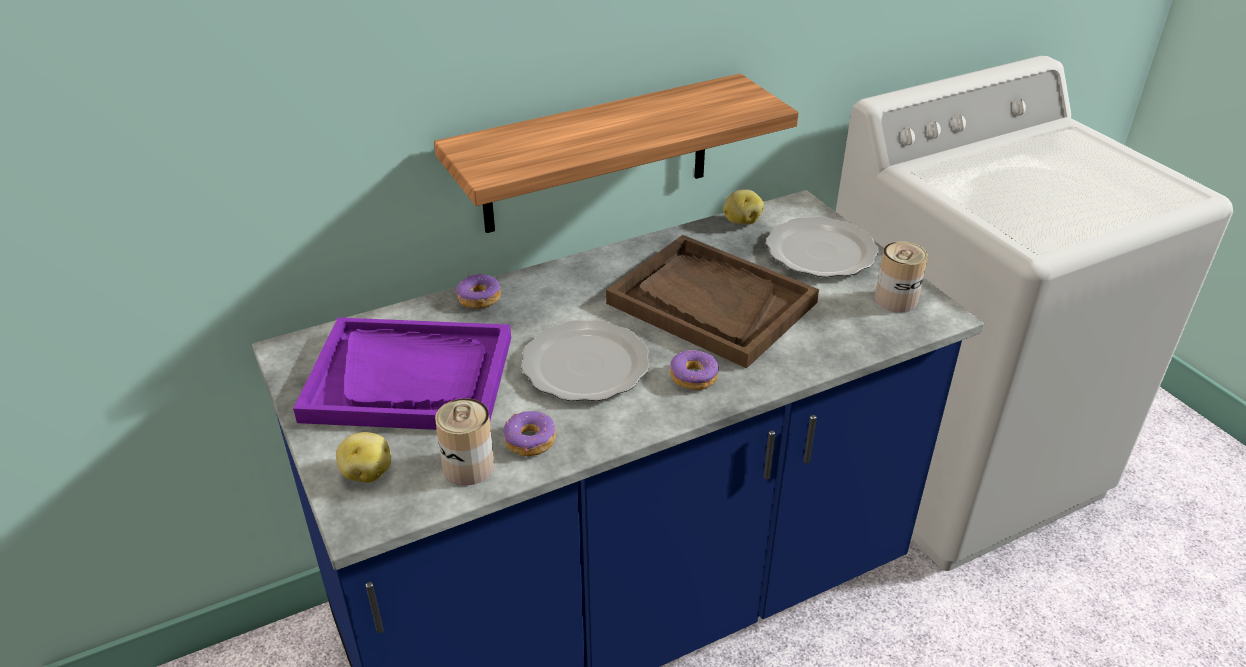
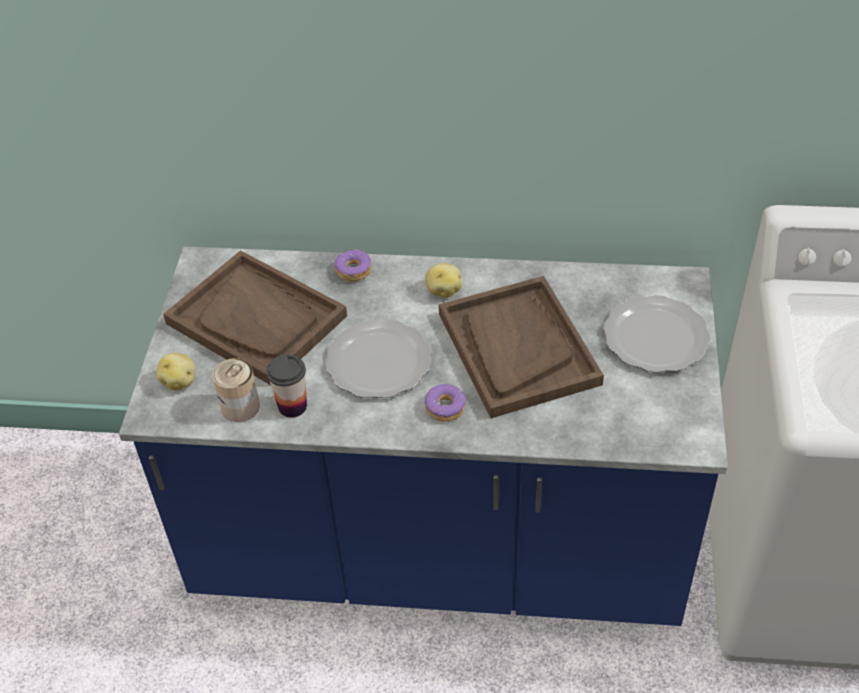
camera: 35 degrees right, 10 degrees up
(410, 378) = (257, 320): purple tray -> brown tray
(530, 441) = (292, 406): donut -> cup
(597, 155) = (486, 184): shelf -> none
(741, 221) = (617, 278): potato -> potato (444, 290)
(896, 300) = (672, 411): can -> none

